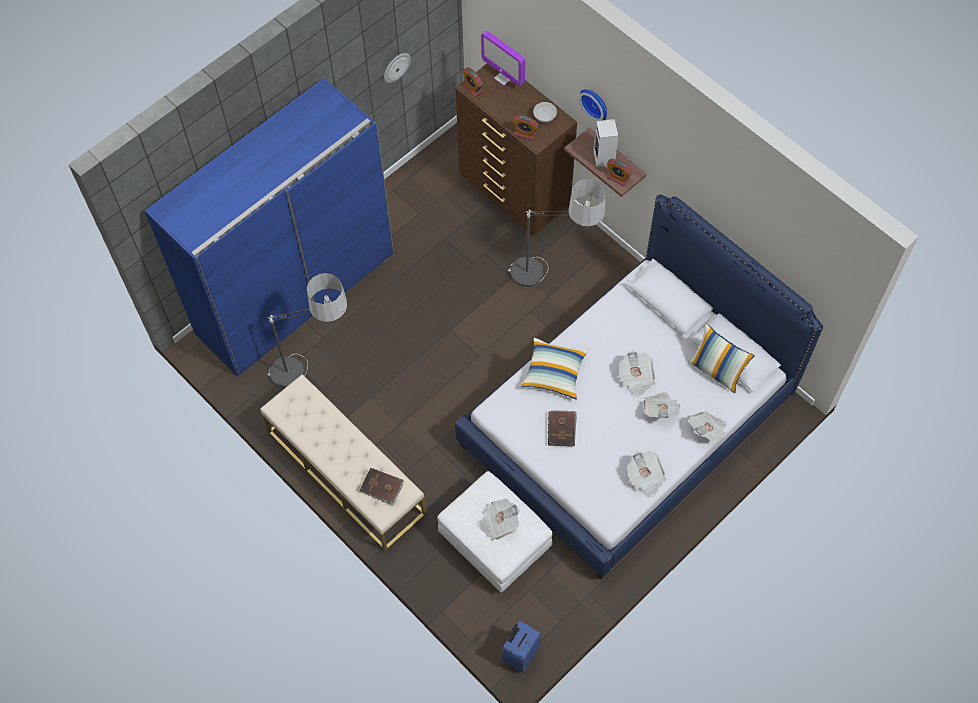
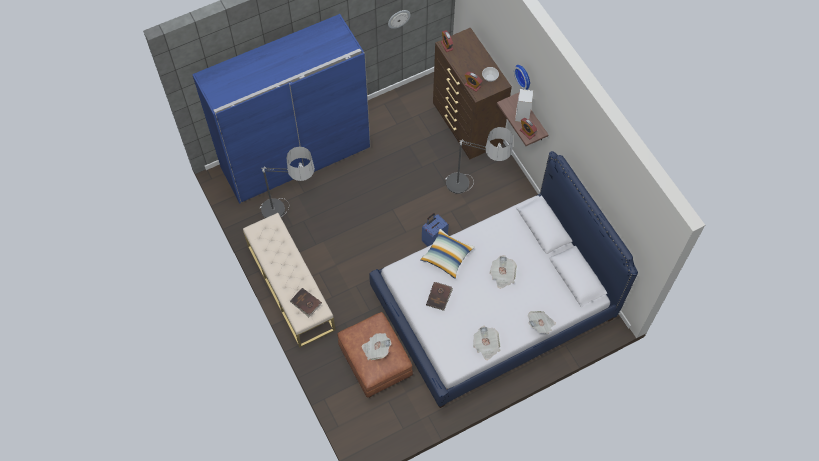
camera: 15 degrees right, 0 degrees up
(496, 542) = (376, 362): white ottoman -> brown ottoman
(504, 77) = (471, 43): monitor -> none
(520, 654) = (368, 443): blue suitcase -> blue suitcase (434, 240)
(660, 410) = (512, 301): newspaper -> none
(716, 371) = (561, 285): pillow -> none

